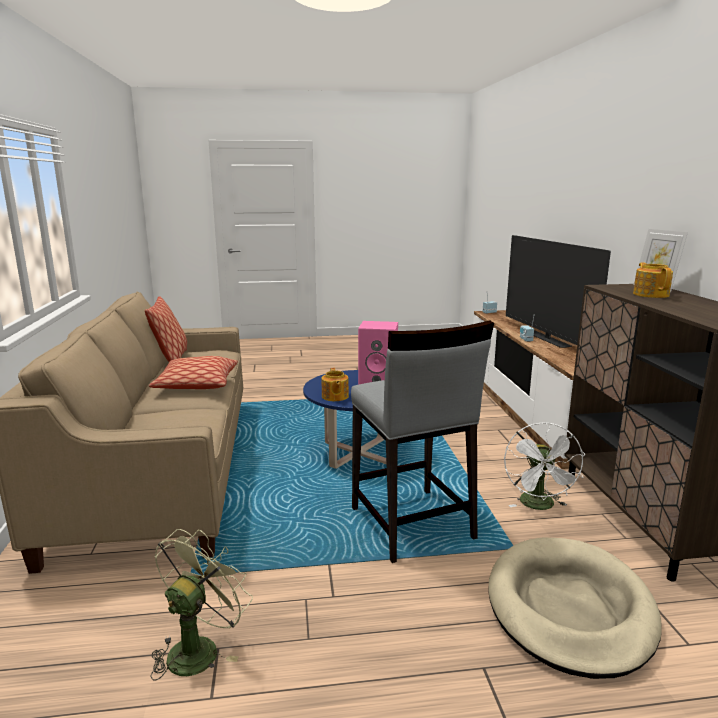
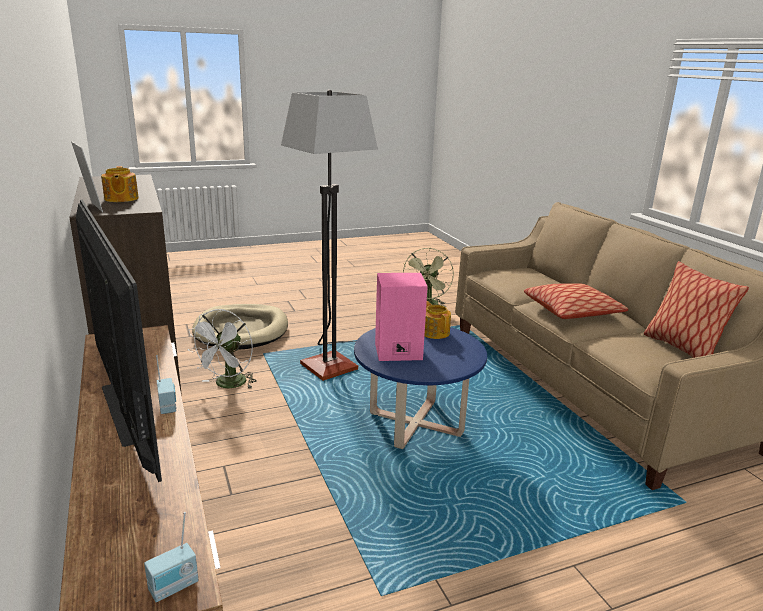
camera: 165 degrees right, 5 degrees up
(411, 525) = (339, 361): grey stool -> floor lamp
(539, 506) = (228, 385): white fan -> white fan turned 150 degrees counterclockwise

